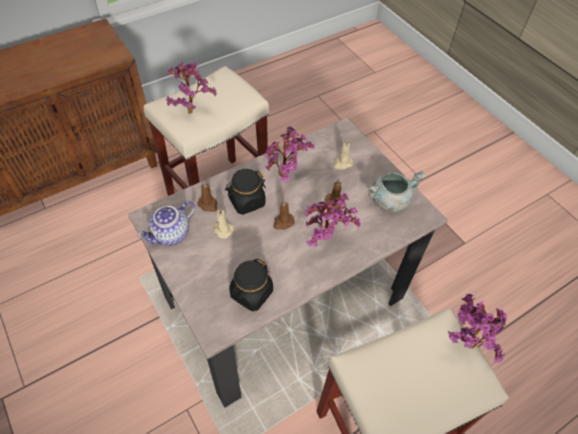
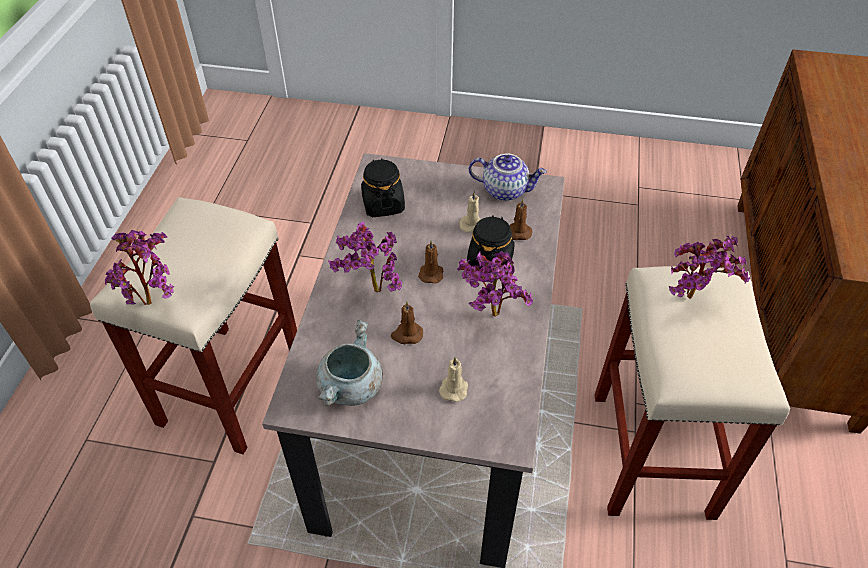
camera: 135 degrees right, 5 degrees down
(171, 235) = (505, 190): teapot -> teapot turned 105 degrees clockwise

